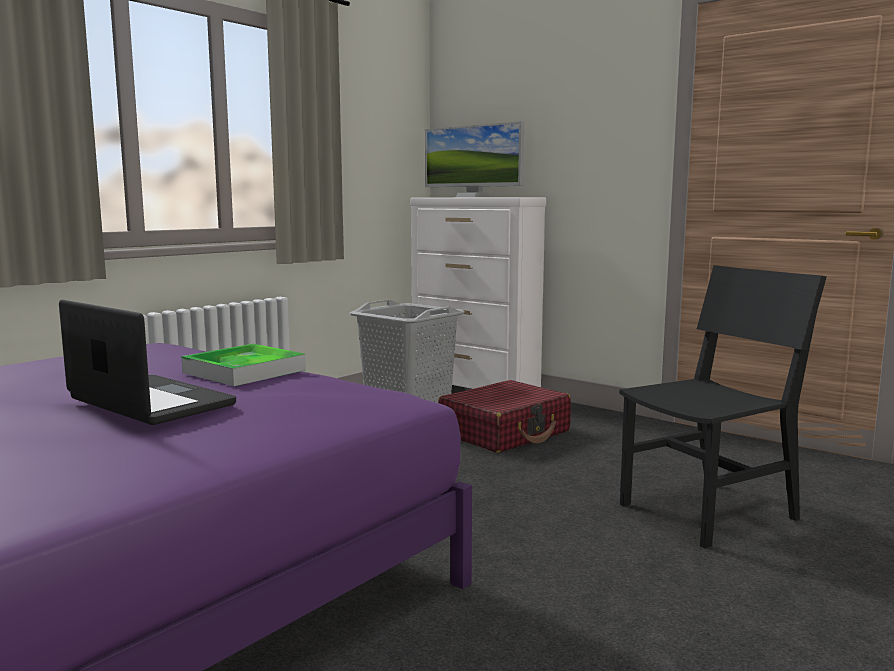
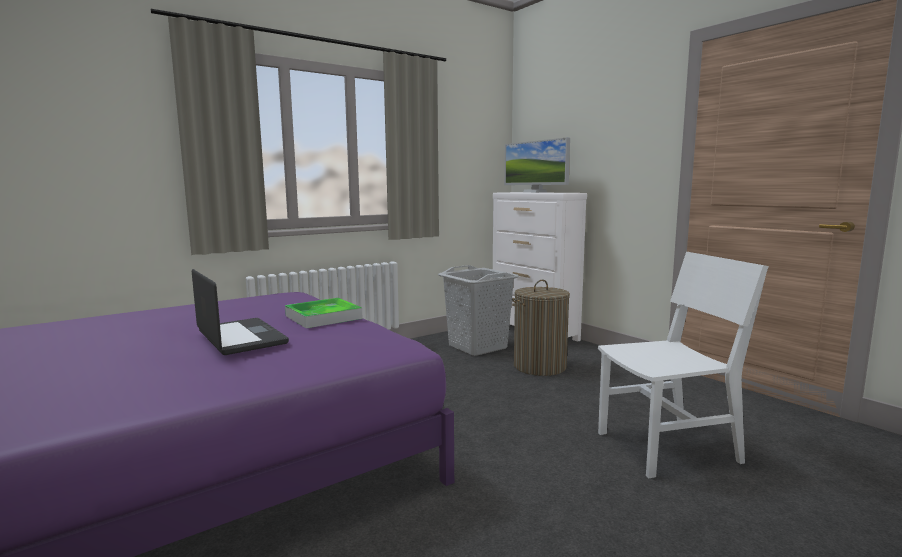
camera: 15 degrees right, 0 degrees up
(505, 433) = (540, 366): red suitcase -> laundry basket
(708, 511) = (667, 447): black chair -> white chair

